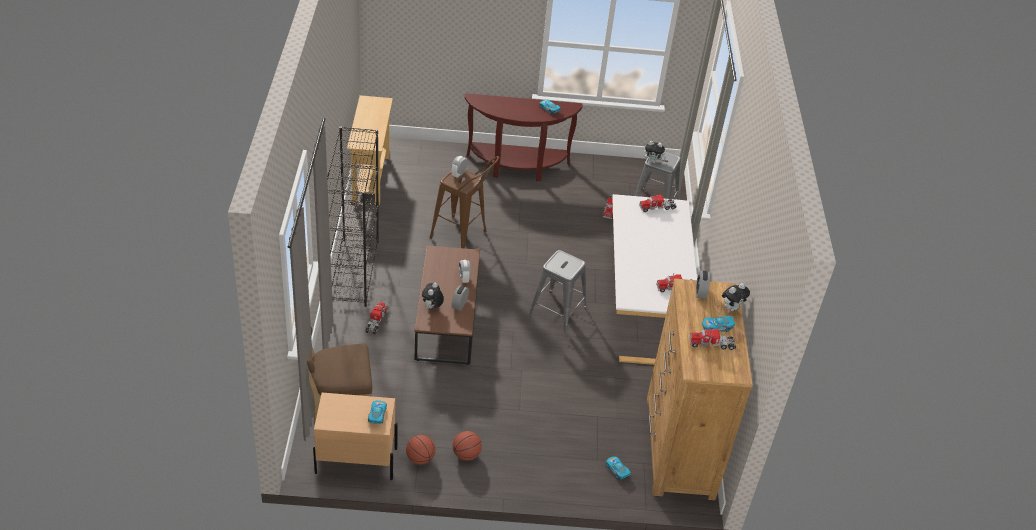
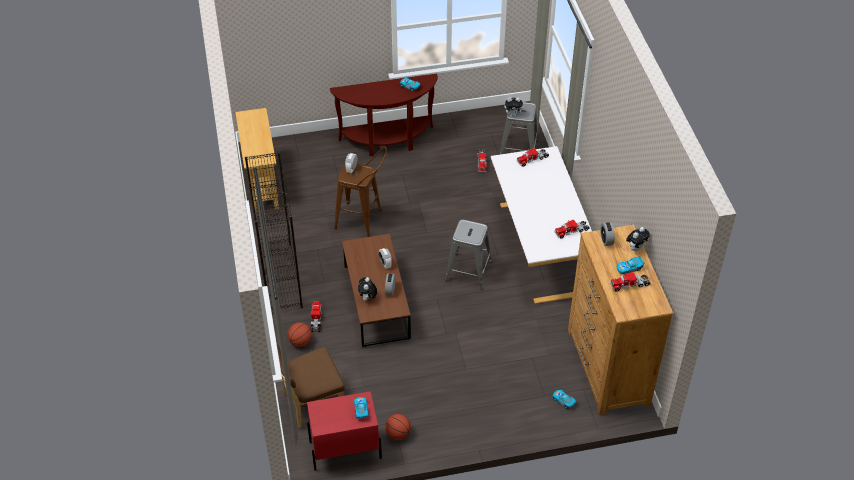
camera: 10 degrees left, 5 degrees up
(355, 460) = (345, 450): beige nightstand -> red nightstand
(466, 454) = (435, 420): basketball -> basketball (300, 341)

